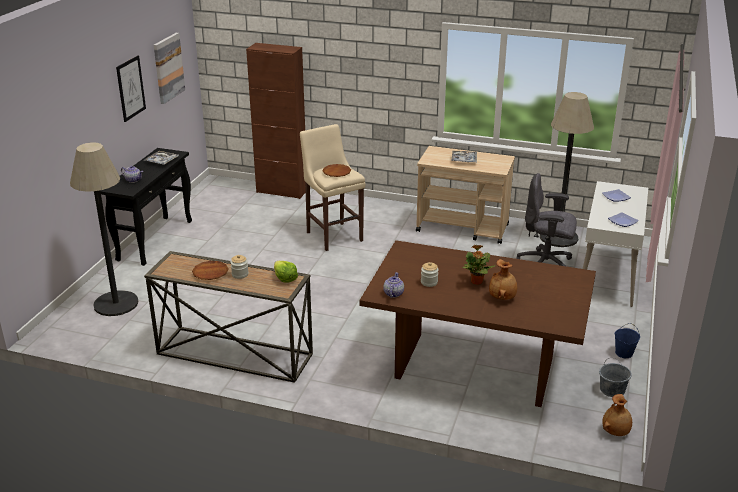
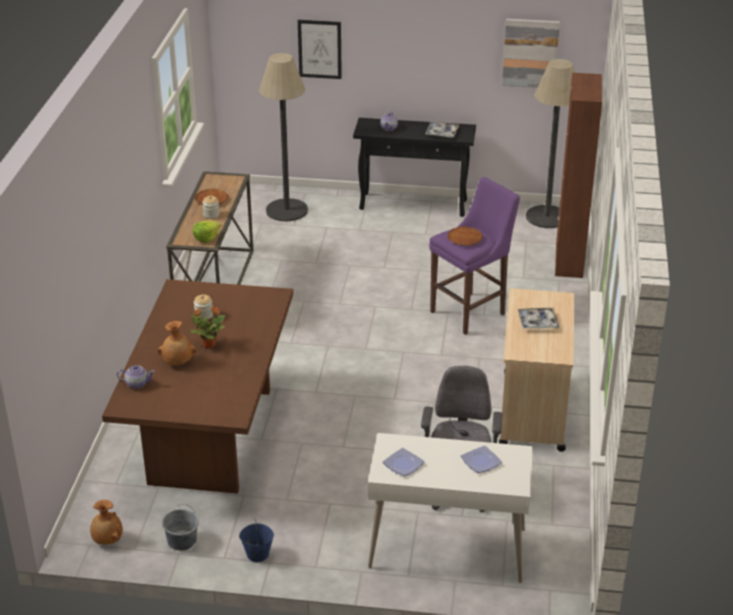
camera: 80 degrees right, 5 degrees up
(131, 88) = (448, 46): picture -> picture (319, 49)
(333, 235) = (470, 312): beige stool -> purple stool
(393, 294) = (179, 296): teapot -> teapot (136, 384)
(558, 237) = (543, 501): floor lamp -> floor lamp (547, 217)

